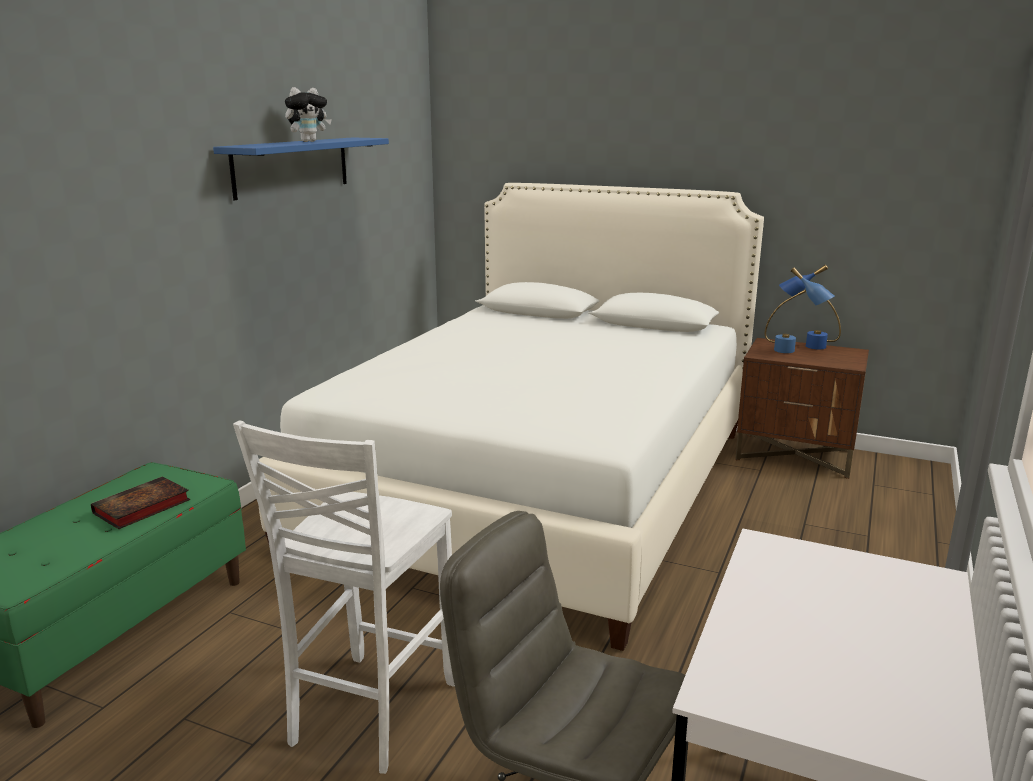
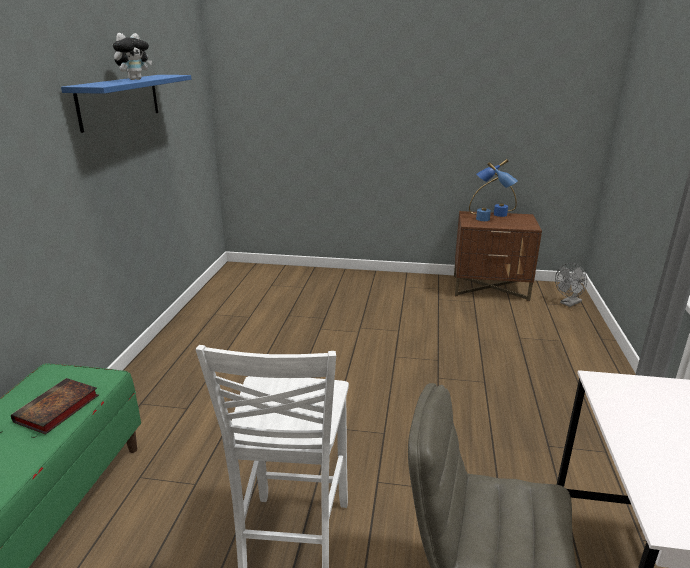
camera: 15 degrees left, 5 degrees up
(541, 486) = (335, 332): white bed -> none
(910, 488) = (568, 303): none -> grey fan

